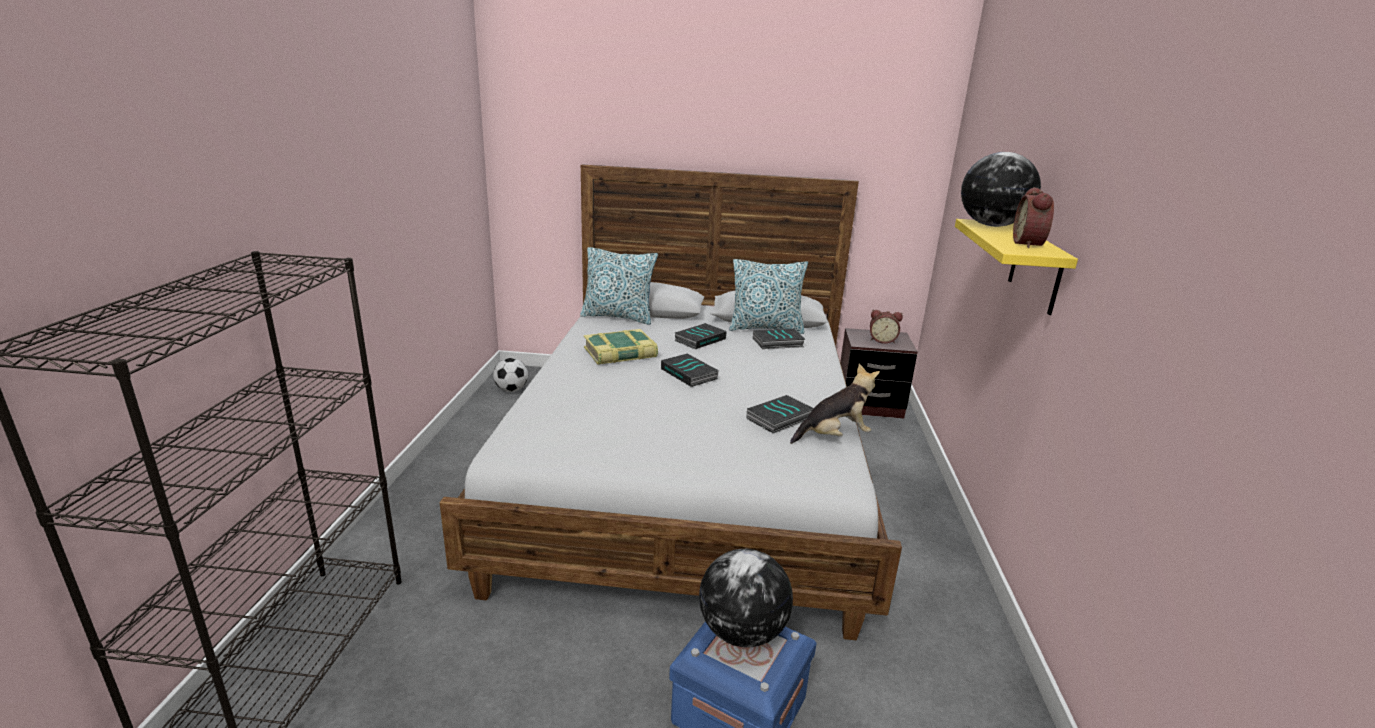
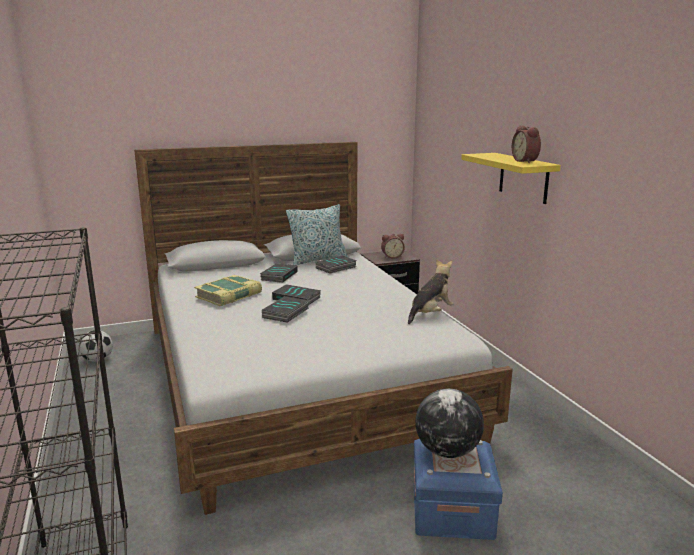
camera: 25 degrees left, 5 degrees down
(618, 317) = (198, 272): pillow -> none
(780, 419) = (387, 312): book -> book (286, 313)
(992, 226) = (488, 155): globe -> none

